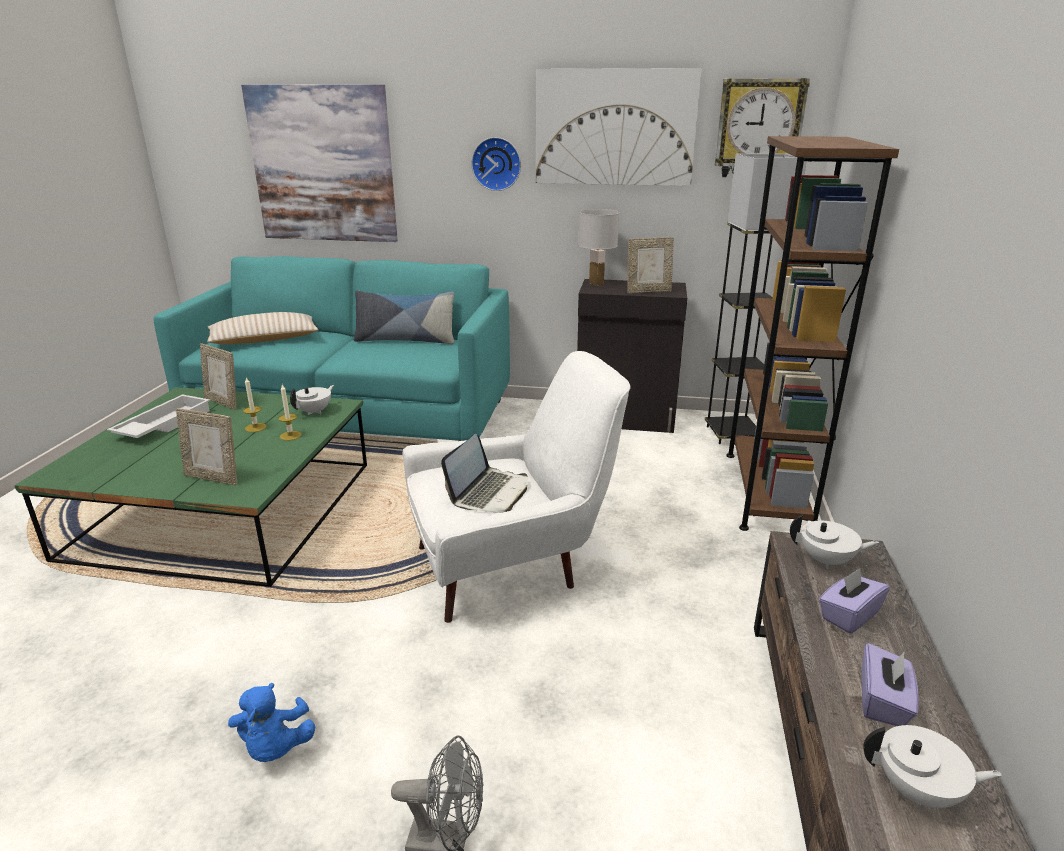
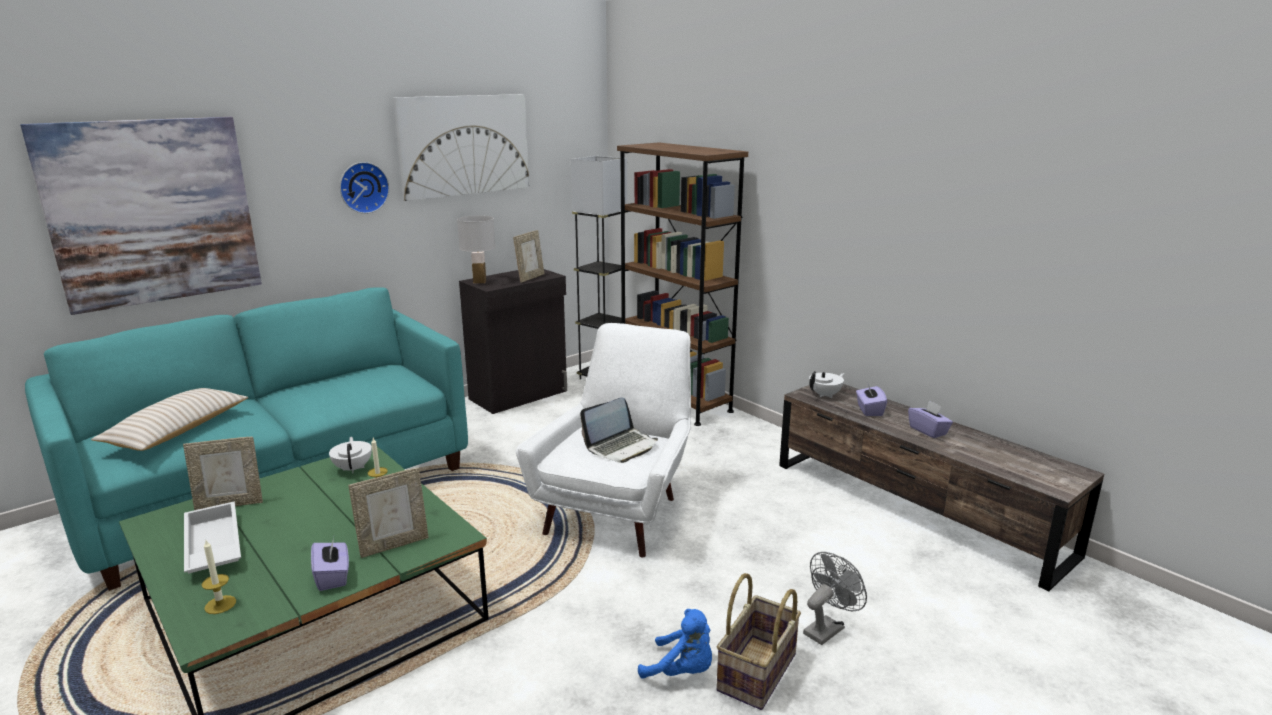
camera: 50 degrees left, 5 degrees down
(151, 478) = (333, 577): none -> purple tissue box
(255, 427) = (328, 502): candle -> candle (220, 604)
(311, 814) = (758, 673): none -> basket
(405, 340) = (337, 381): pillow -> none
(489, 492) = (621, 446): laptop -> laptop turned 75 degrees clockwise
(759, 129) = (565, 138): wall clock -> none
(918, 791) = (978, 448): white teapot -> none

